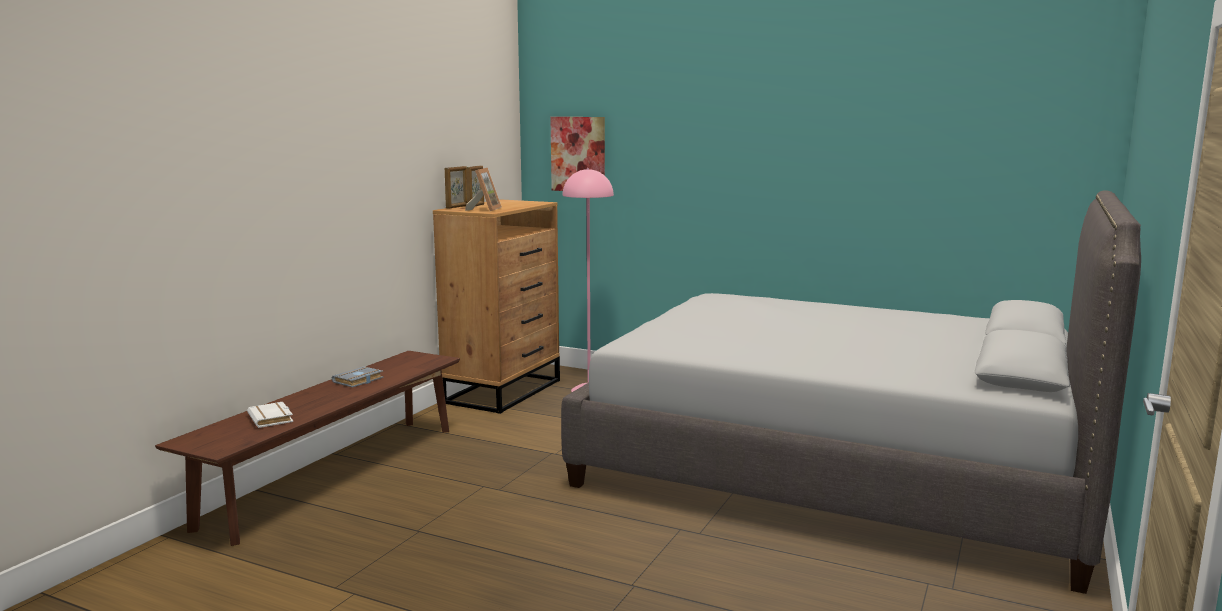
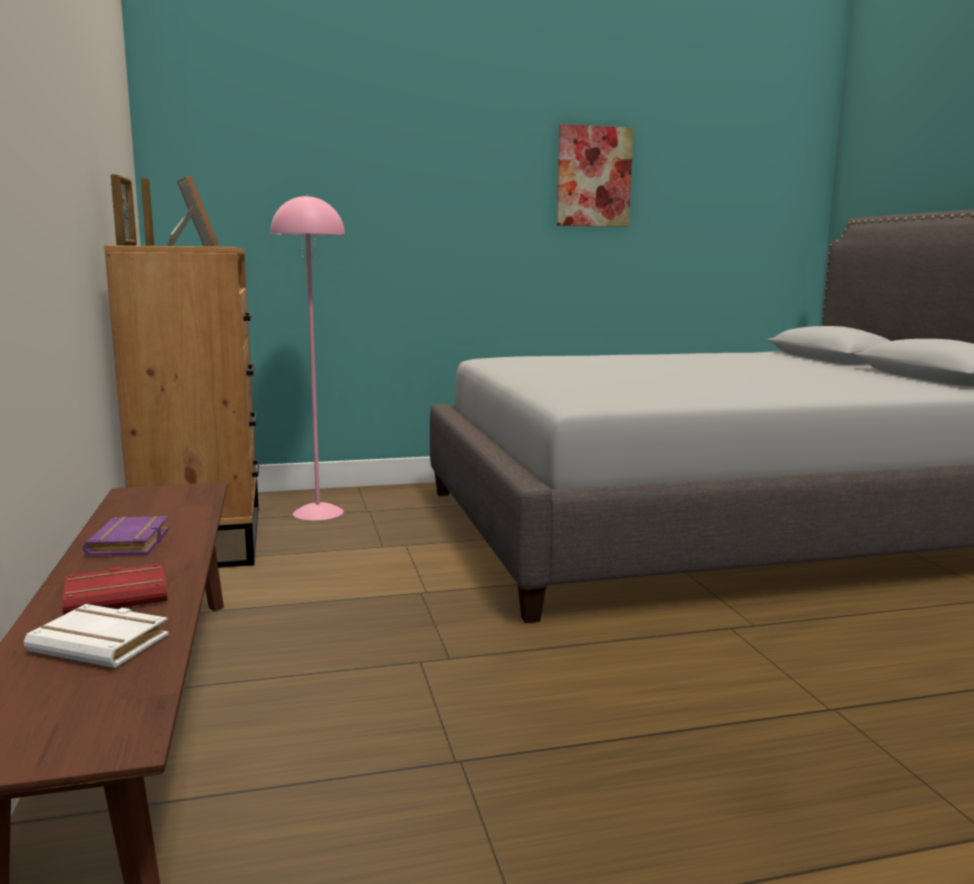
camera: 40 degrees left, 0 degrees up
(310, 402) = (119, 596): none -> red book
(358, 381) = (131, 543): grey book -> purple book
(578, 154) = (240, 186): picture -> picture (593, 177)

